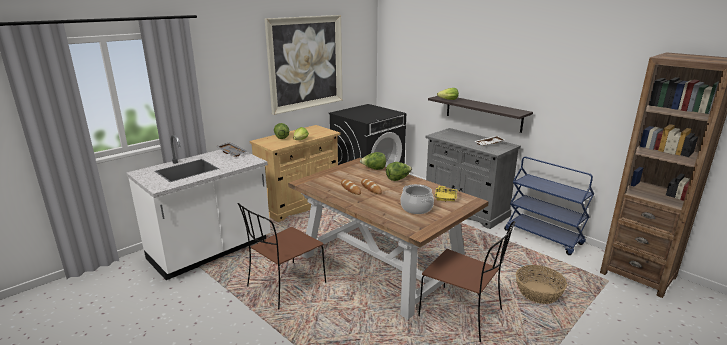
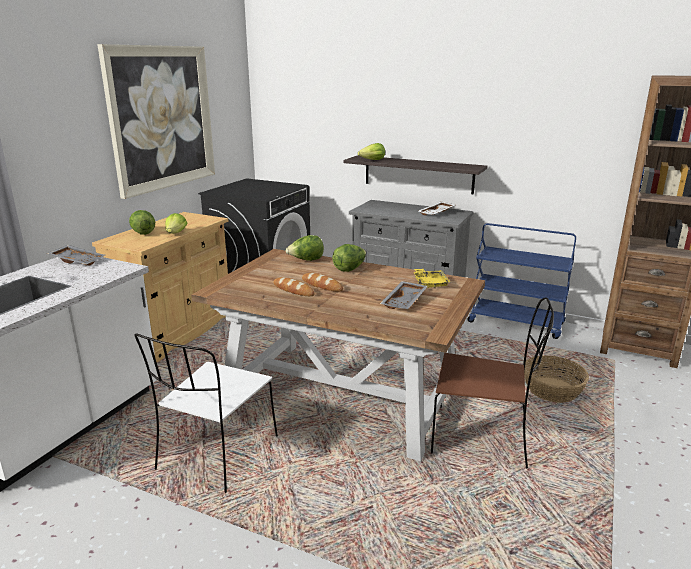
camera: 20 degrees left, 0 degrees up
(285, 285) = (216, 454): brown chair -> white chair
(417, 208) = (405, 302): cooking pot -> grey tray

